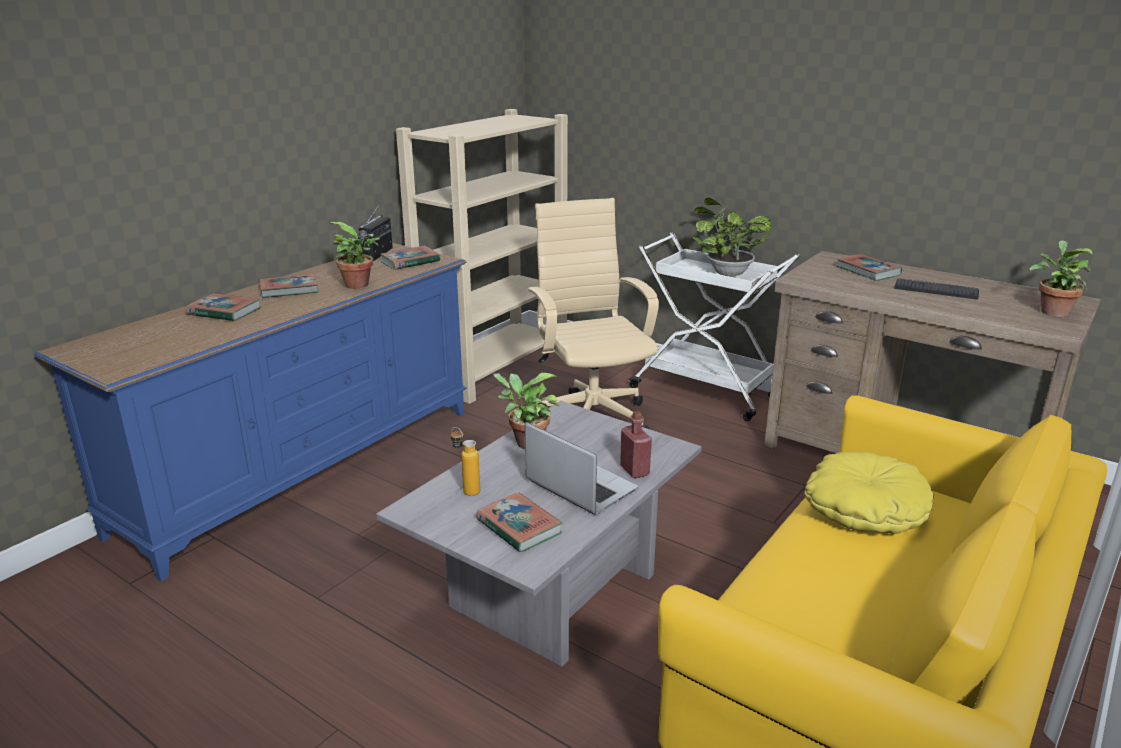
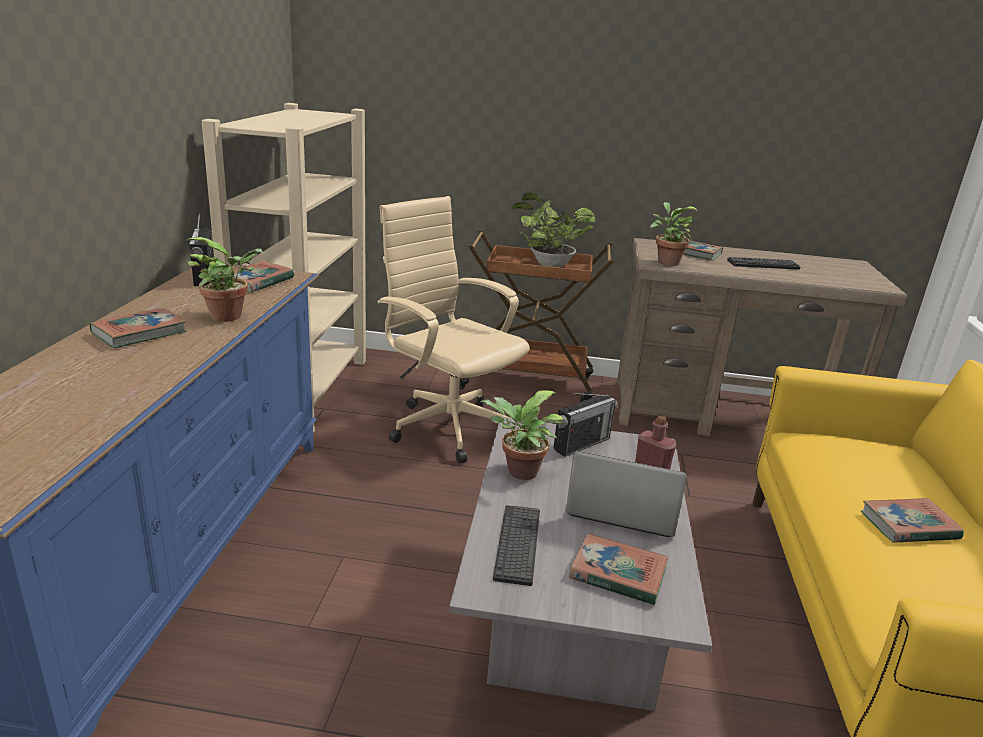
camera: 30 degrees left, 0 degrees up
(224, 312) = (75, 375): book -> book (909, 525)
(466, 489) = (517, 544): bottle -> keyboard
(606, 433) = (581, 444): none -> radio
(704, 393) = (527, 383): white cart -> brown cart
(867, 509) = (856, 469): yellow pillow -> none
(1052, 311) = (857, 274): potted plant -> potted plant (666, 261)

